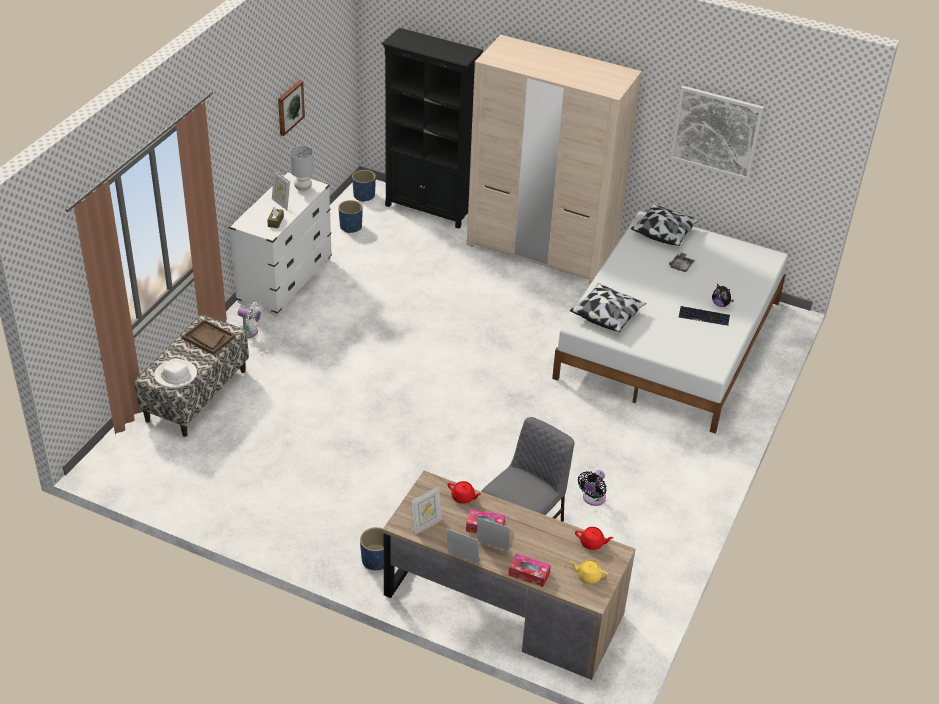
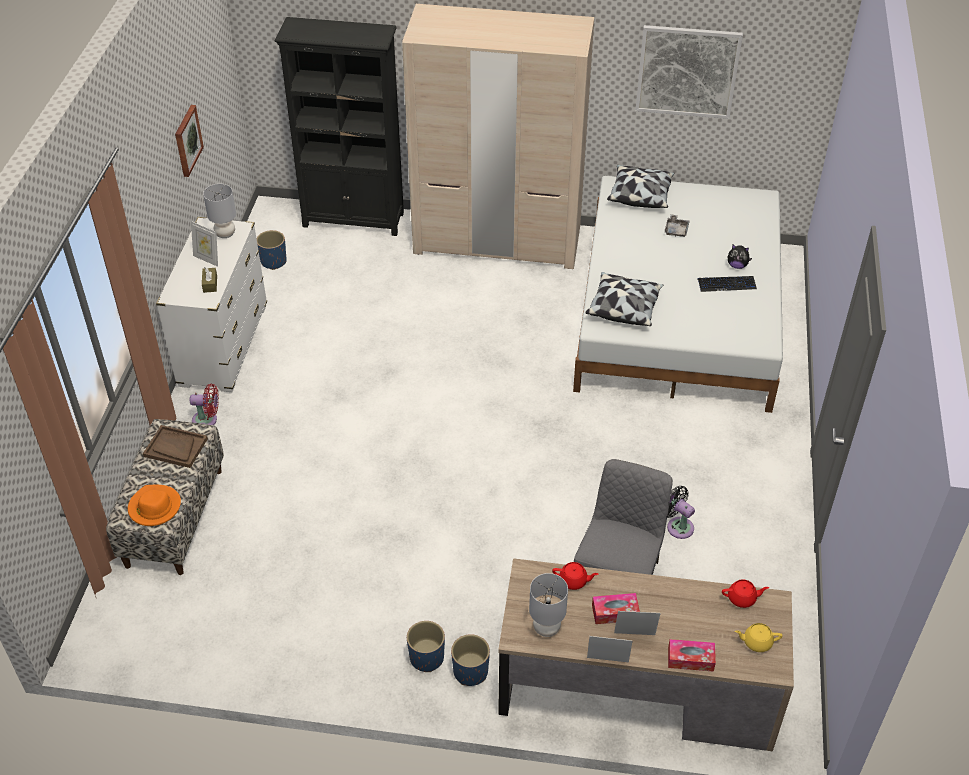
camera: 15 degrees left, 5 degrees up
(175, 376) = (154, 507): white hat -> orange hat
(250, 332) = (207, 420): white fan -> red fan
(364, 196) = (273, 220): blue planter -> blue planter (426, 657)
(426, 524) = (546, 628): picture frame -> grey table lamp
(592, 499) = (678, 526): black fan -> black fan turned 120 degrees clockwise

